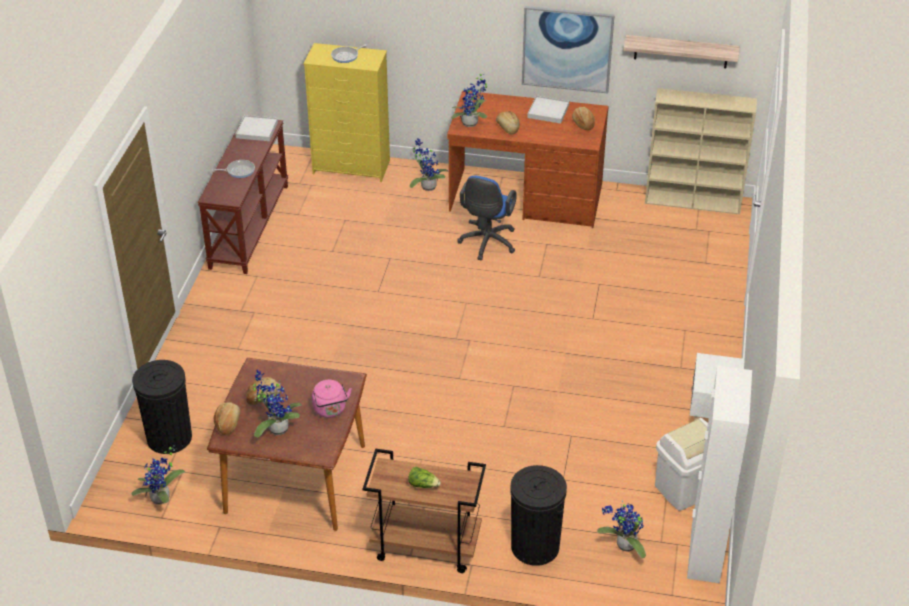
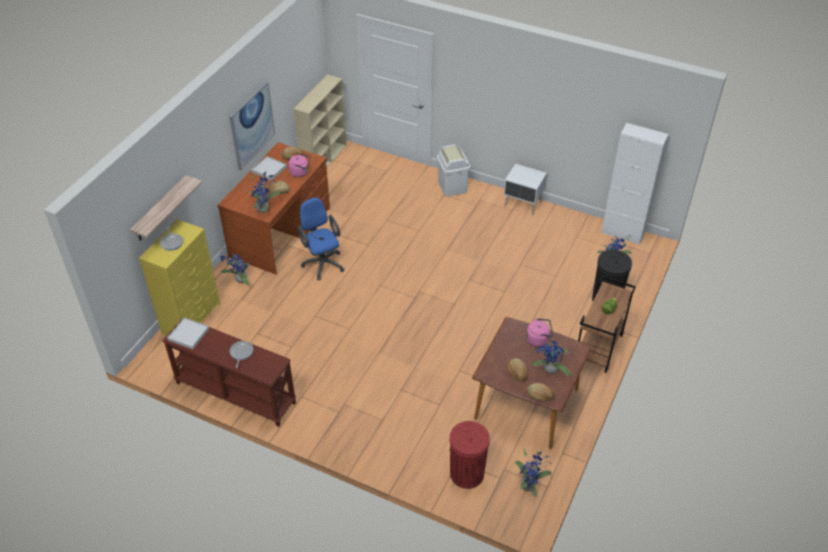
camera: 75 degrees left, 5 degrees up
(169, 437) = (467, 473): black trash can -> red trash can
(487, 244) = (322, 262): blue office chair -> blue office chair turned 150 degrees counterclockwise
(555, 136) = (300, 172): none -> pink kettle
(681, 51) = (294, 77): shelf -> shelf (160, 209)
(684, 489) = (574, 229): white trash can -> white trash can (452, 187)

